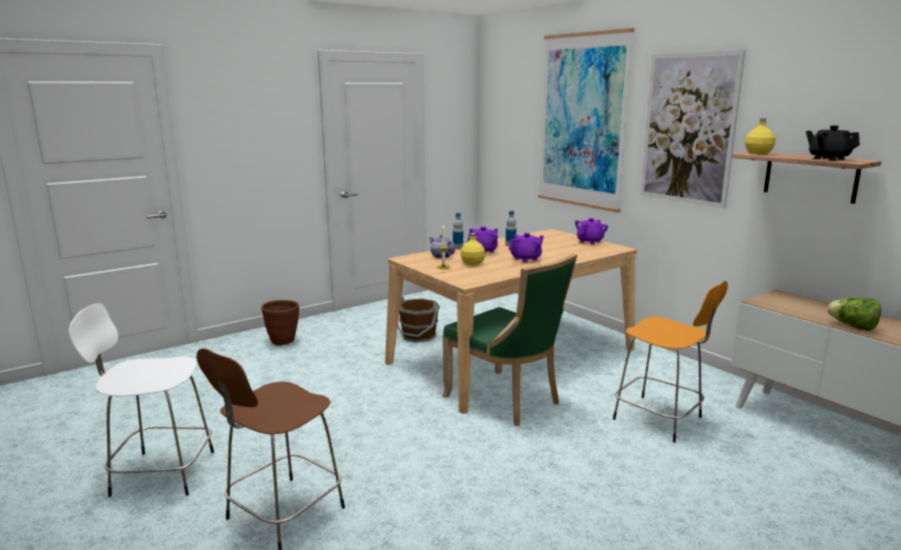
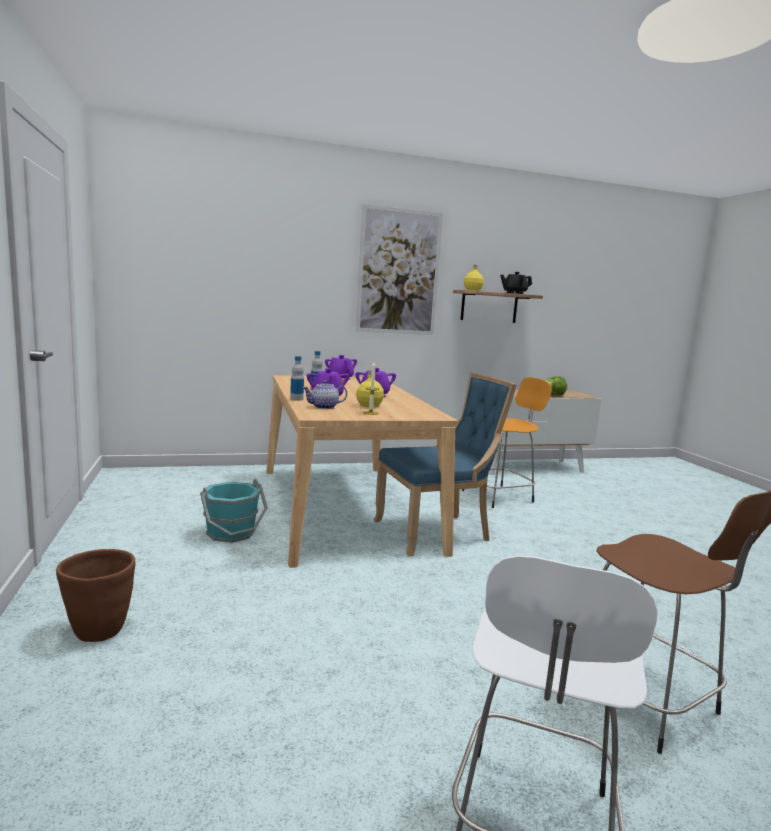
camera: 70 degrees left, 5 degrees down
(418, 336) = (231, 533): brown bucket -> turquoise bucket
(506, 400) = (436, 532): green chair -> blue chair
(582, 121) = (281, 261): picture -> none

